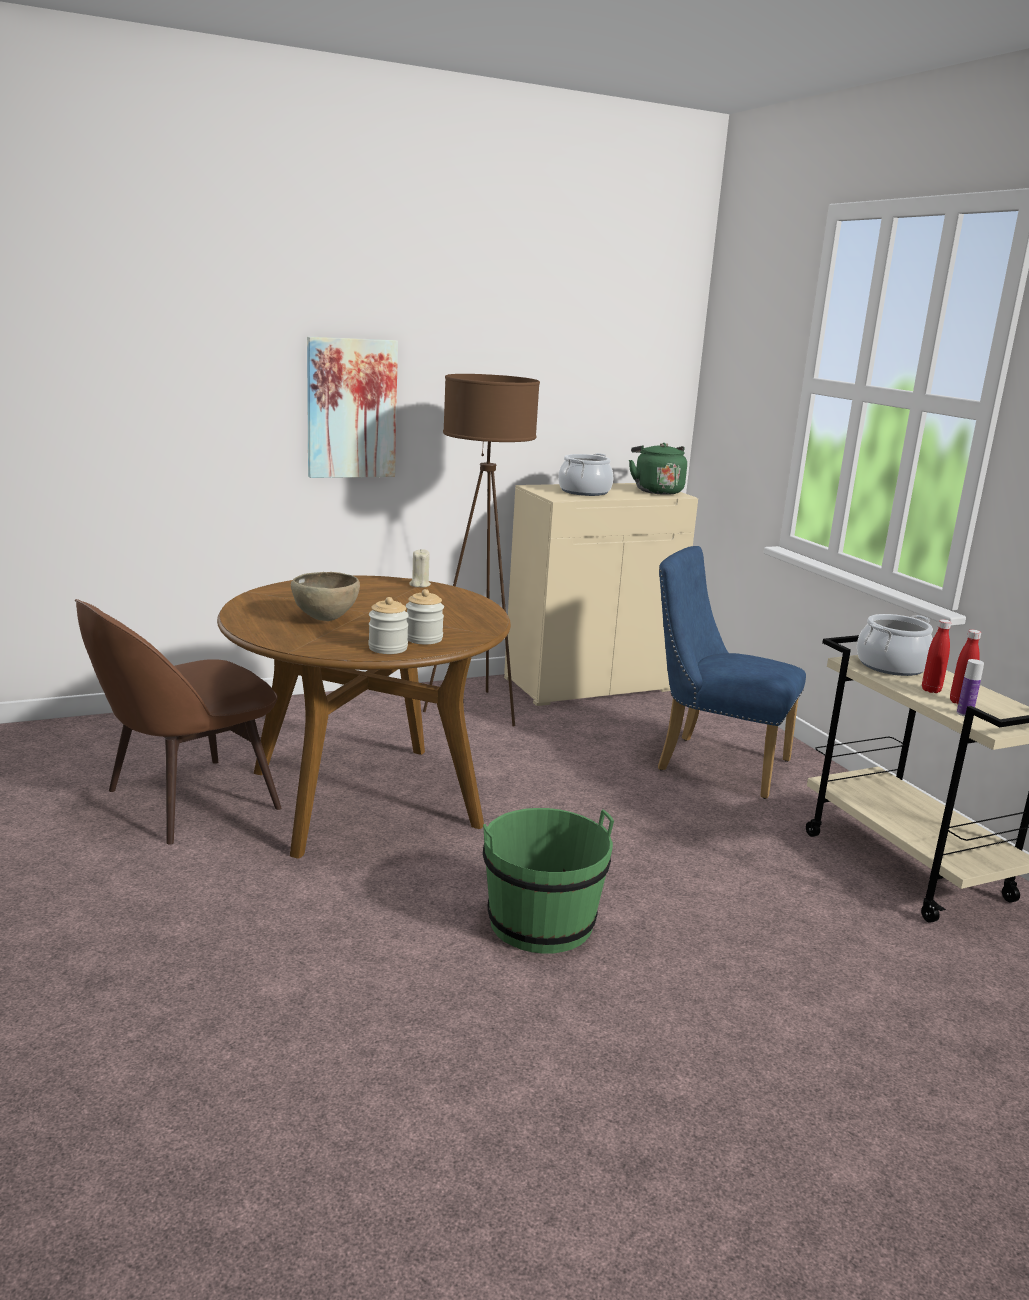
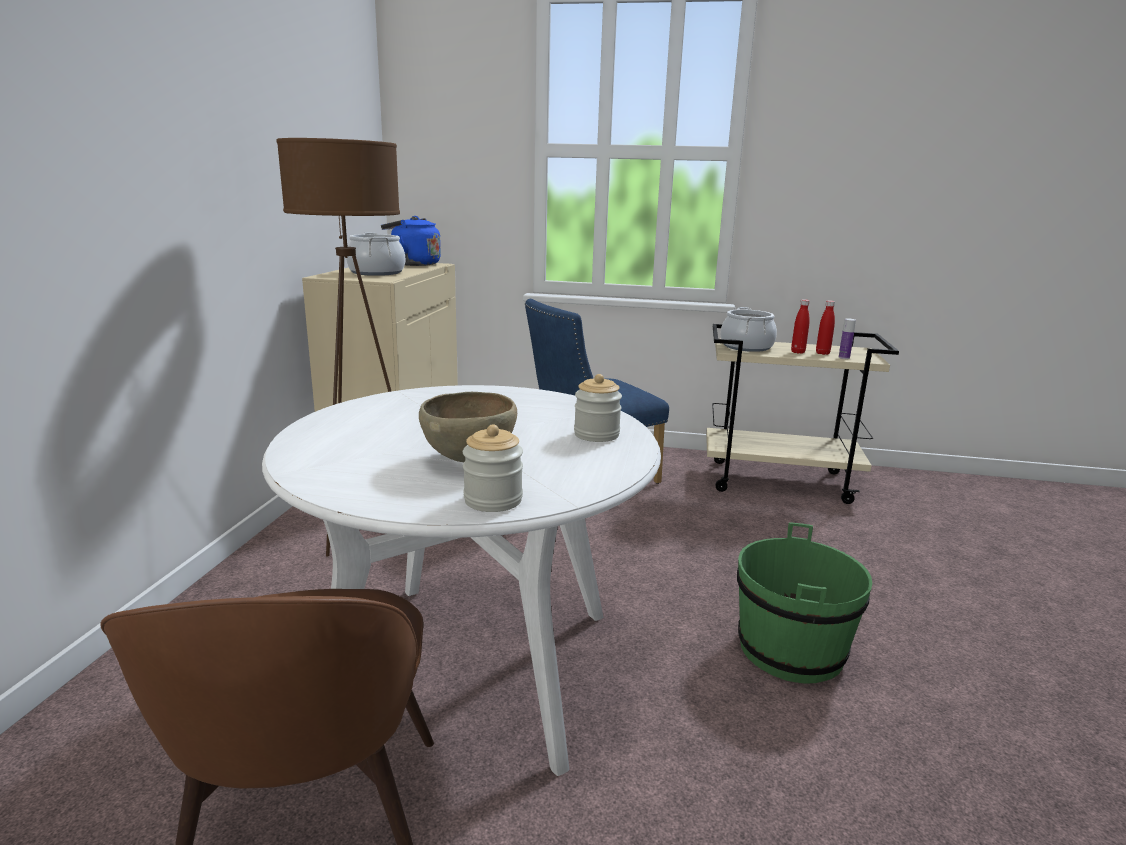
camera: 55 degrees left, 0 degrees up
(351, 408) = (136, 193): picture -> none
(364, 798) = (472, 665): brown dining table -> white dining table
(388, 648) = (613, 455): jar -> jar (493, 500)
(419, 585) = (406, 396): beige candle -> none
(656, 491) = (413, 264): green kettle -> blue kettle

